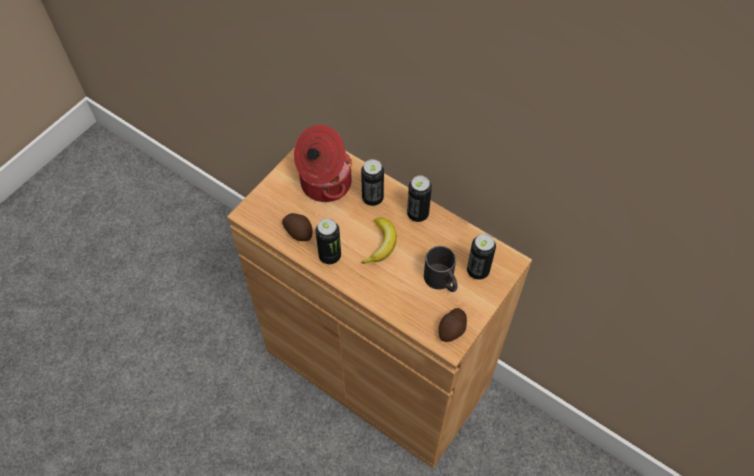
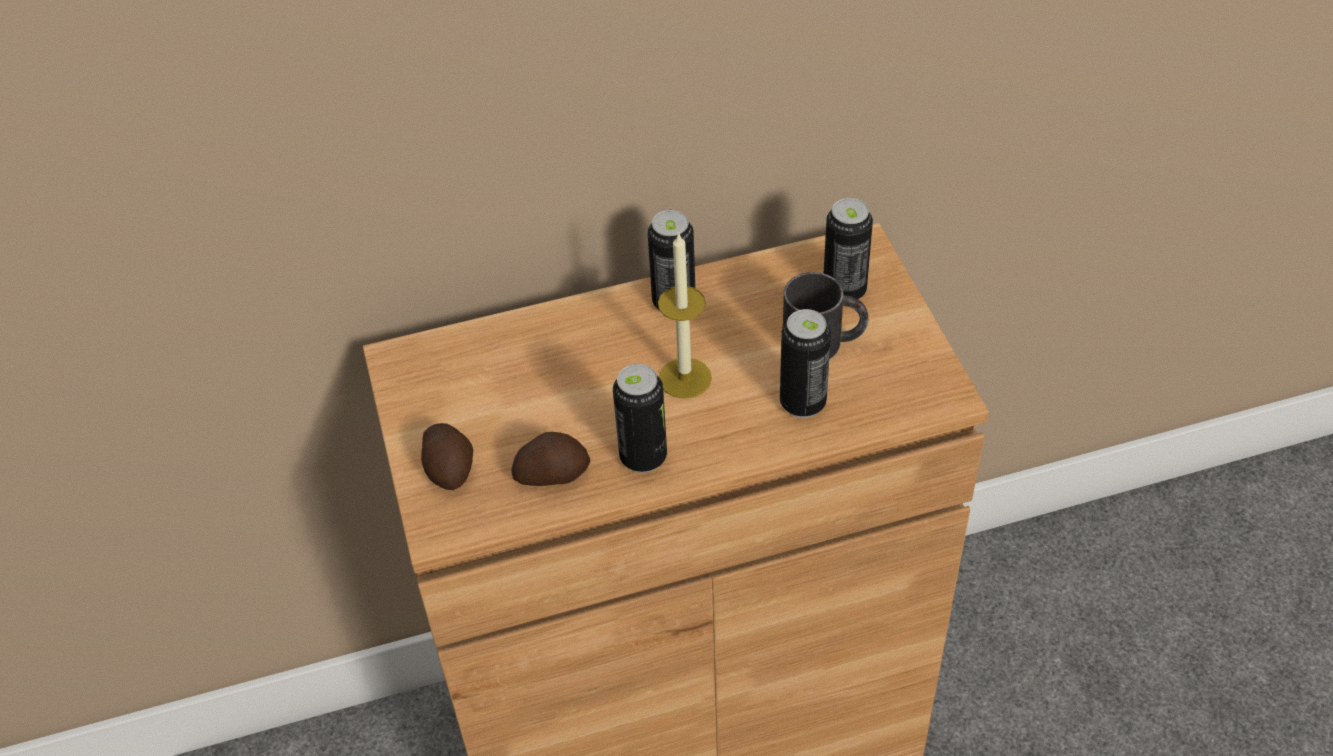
camera: 50 degrees left, 10 degrees down
(324, 183) = (491, 385): cooking pot -> none
(372, 198) = (587, 340): can -> can (802, 403)
(381, 244) = (685, 378): banana -> candle
(452, 329) = (921, 377): potato -> potato (449, 467)

